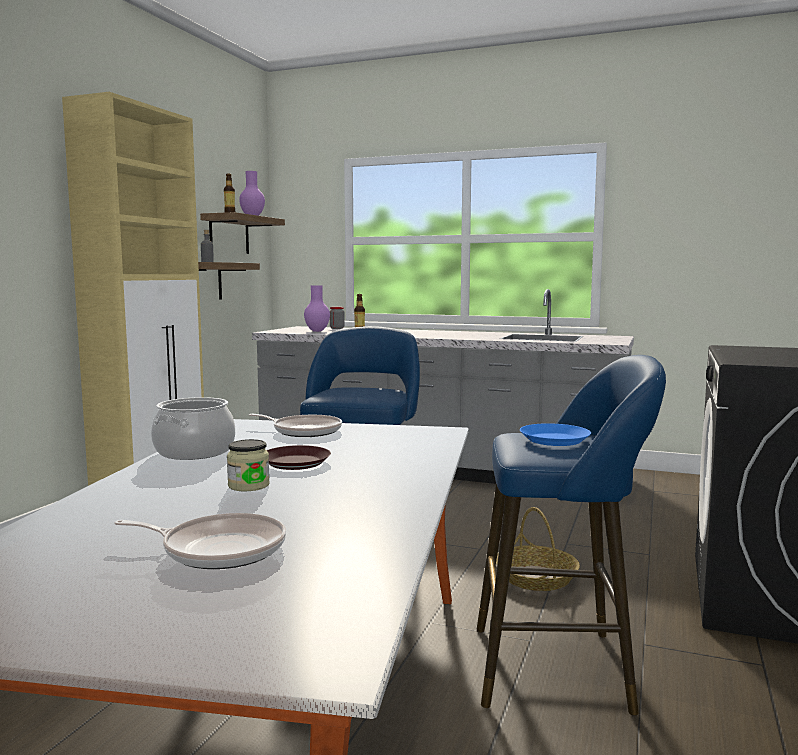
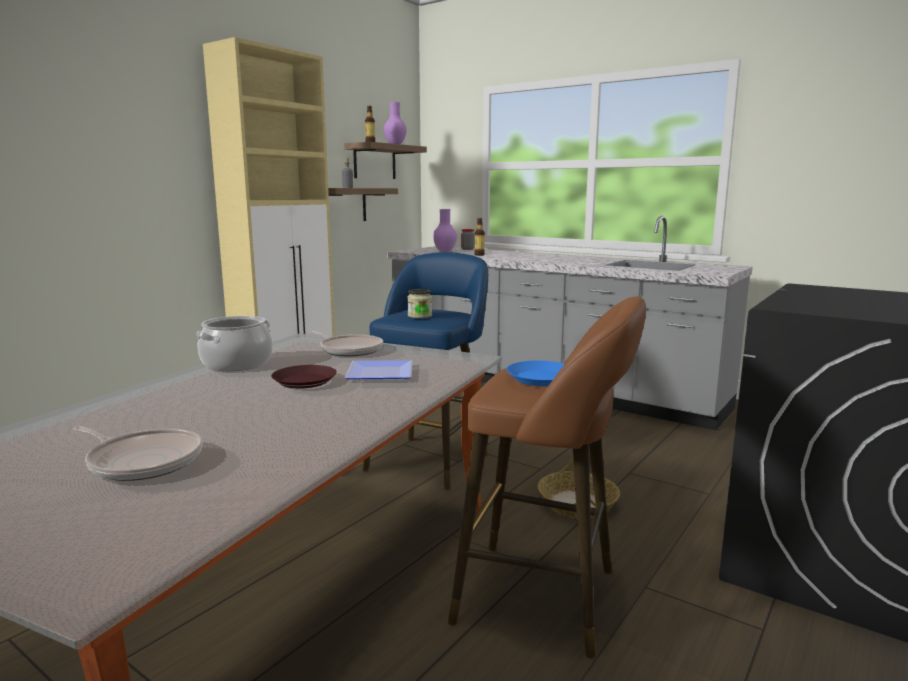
camera: 15 degrees right, 5 degrees up
(248, 485) = (240, 400): jar -> jar (419, 316)
(370, 450) = (382, 374): none -> plate
(561, 668) = (546, 598): blue stool -> brown stool

